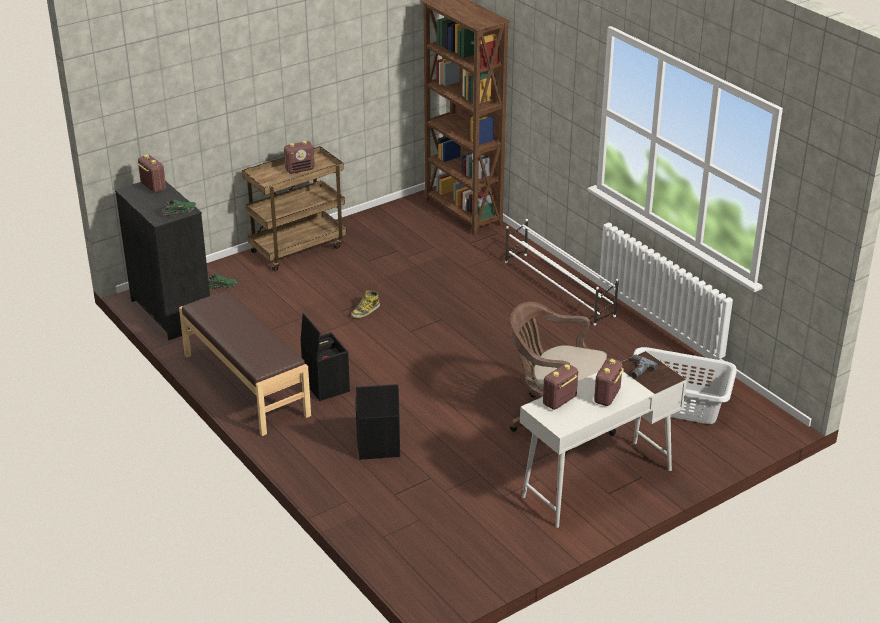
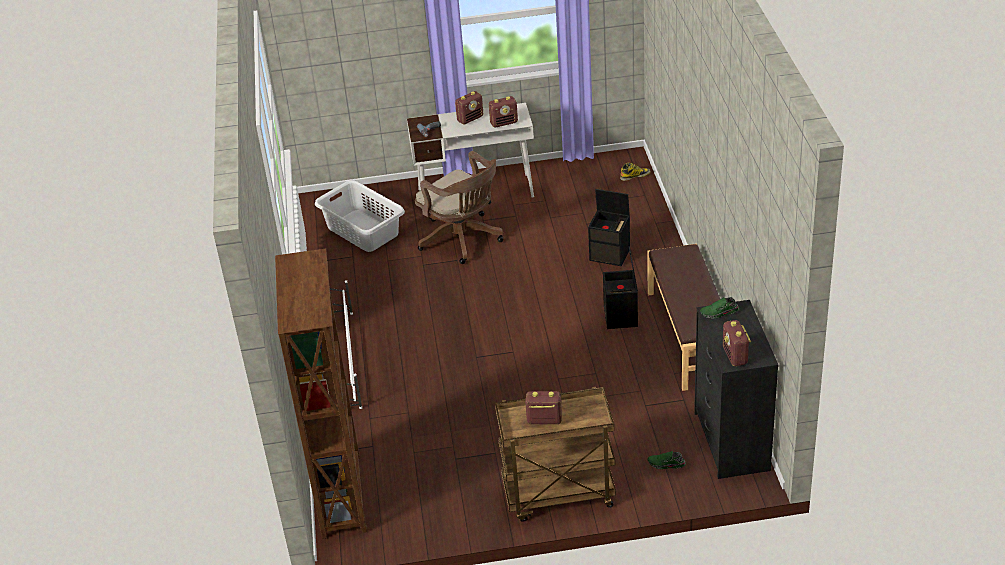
camera: 150 degrees left, 5 degrees up
(365, 311) = (538, 386): boot -> boot (635, 175)

